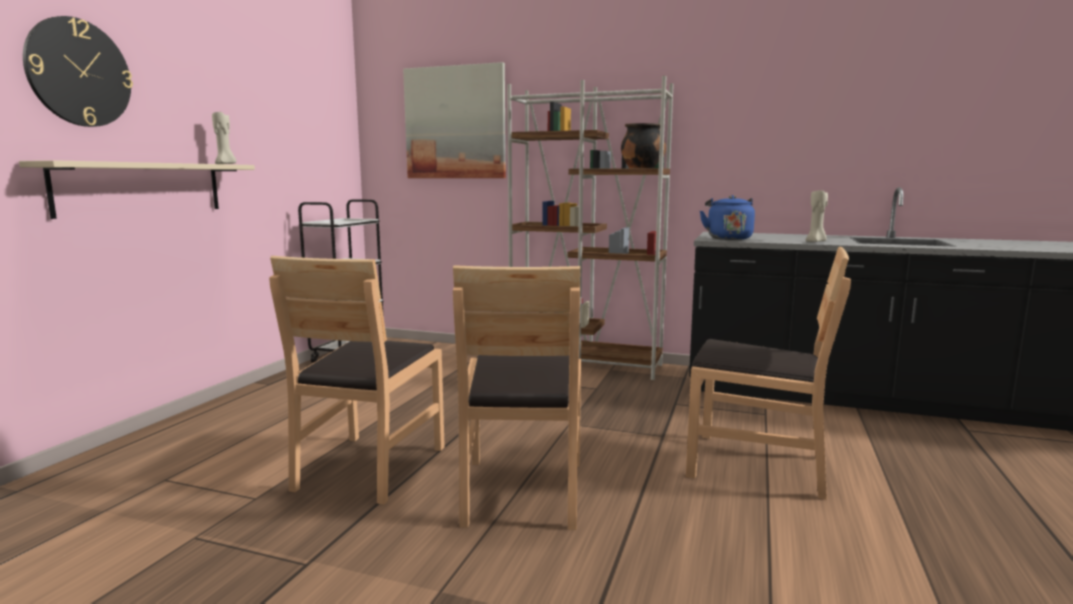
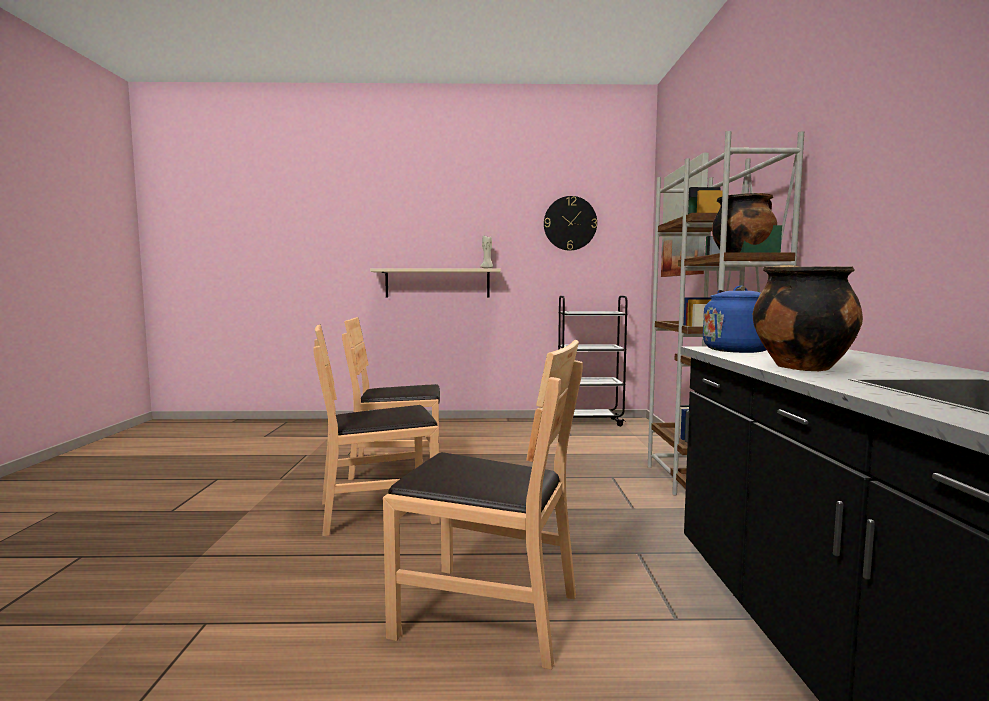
camera: 70 degrees right, 5 degrees down
(79, 73) = (409, 223): wall clock -> wall clock (570, 223)
(756, 465) = (487, 613): brown chair -> brown chair turned 75 degrees counterclockwise
(816, 241) = (799, 367): beige candle -> cooking pot

